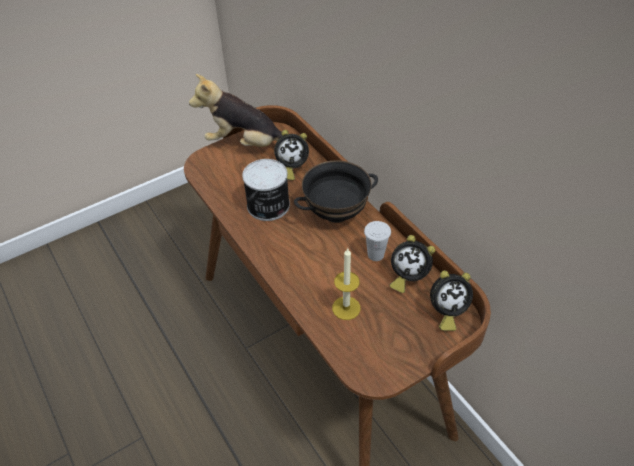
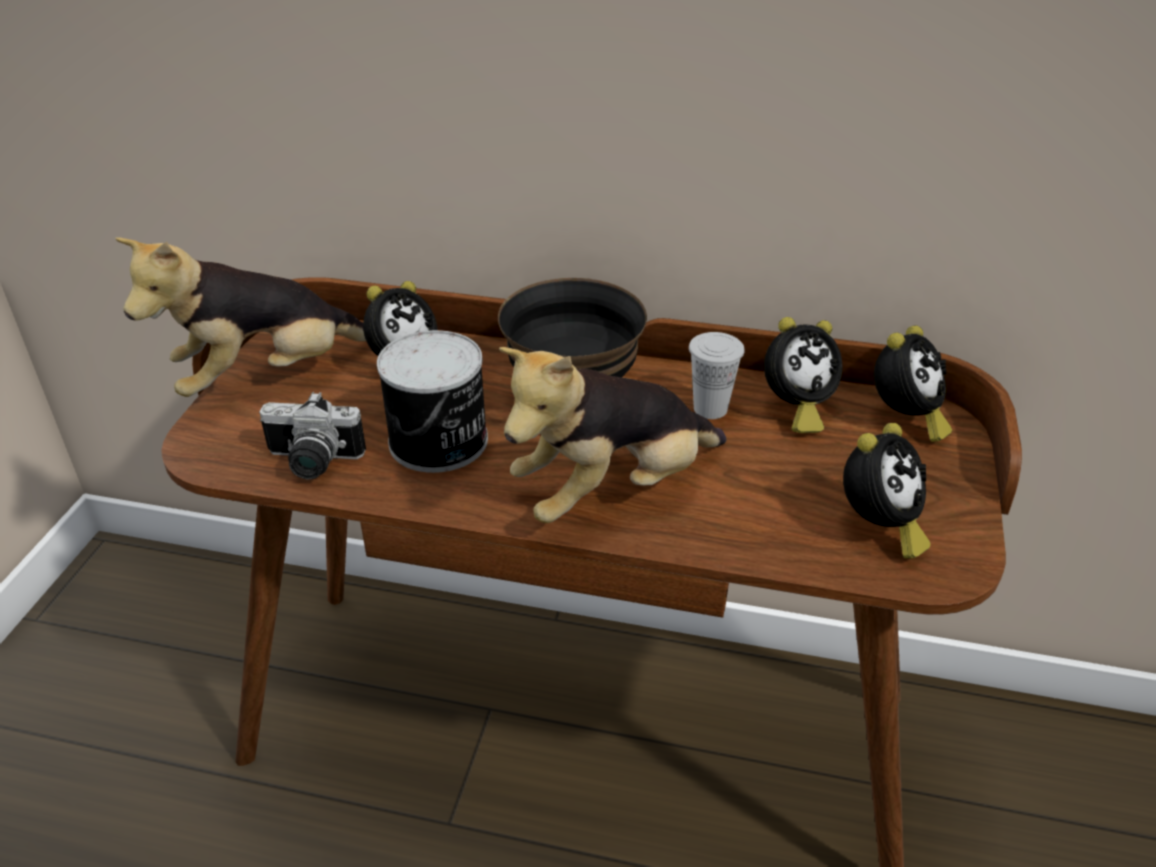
camera: 45 degrees left, 10 degrees down
(223, 188) = (311, 463): none -> camera
(298, 263) = (613, 491): none -> plush toy
(346, 308) = (776, 503): candle -> none
(368, 344) = (878, 528): none -> alarm clock

